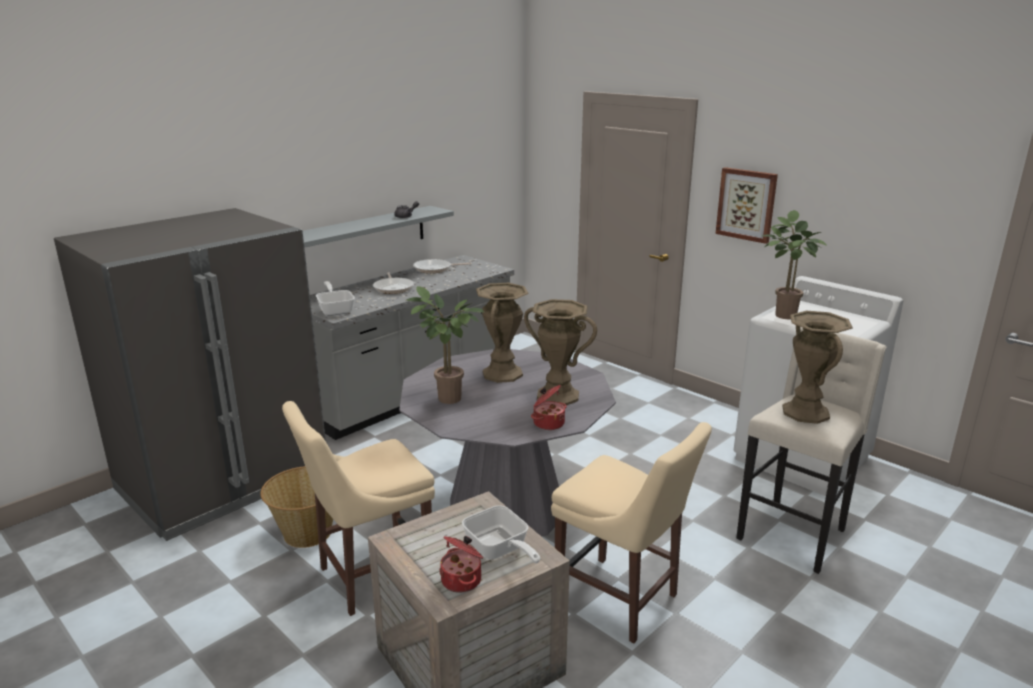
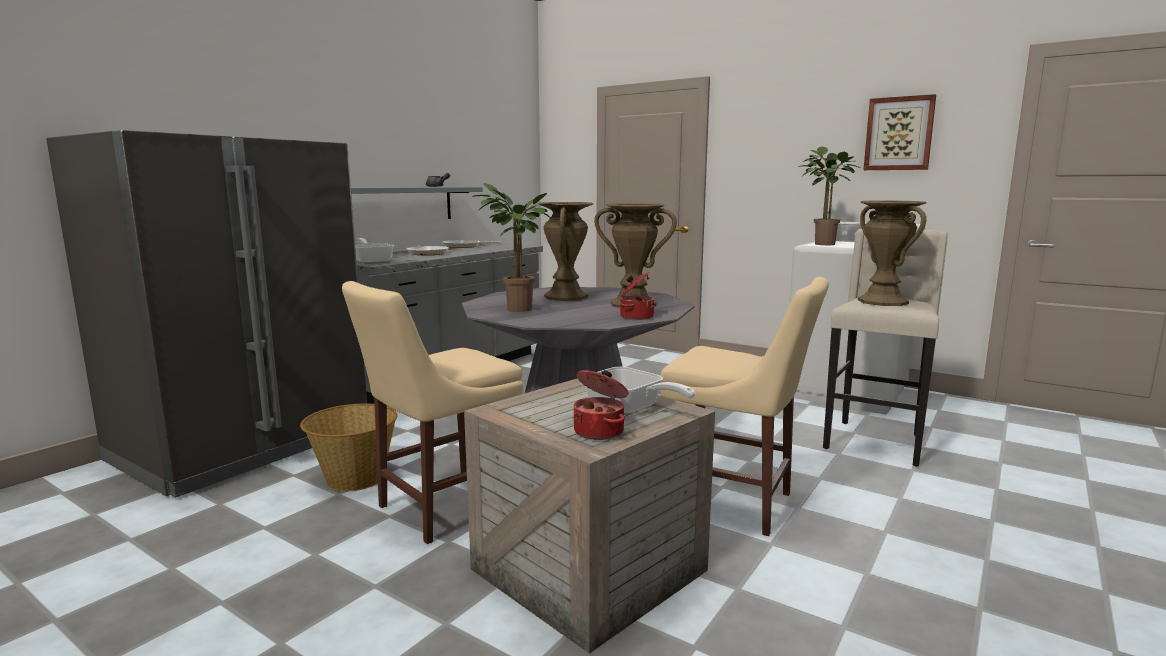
camera: 10 degrees left, 10 degrees down
(746, 204) = (763, 165): picture -> picture (899, 134)

